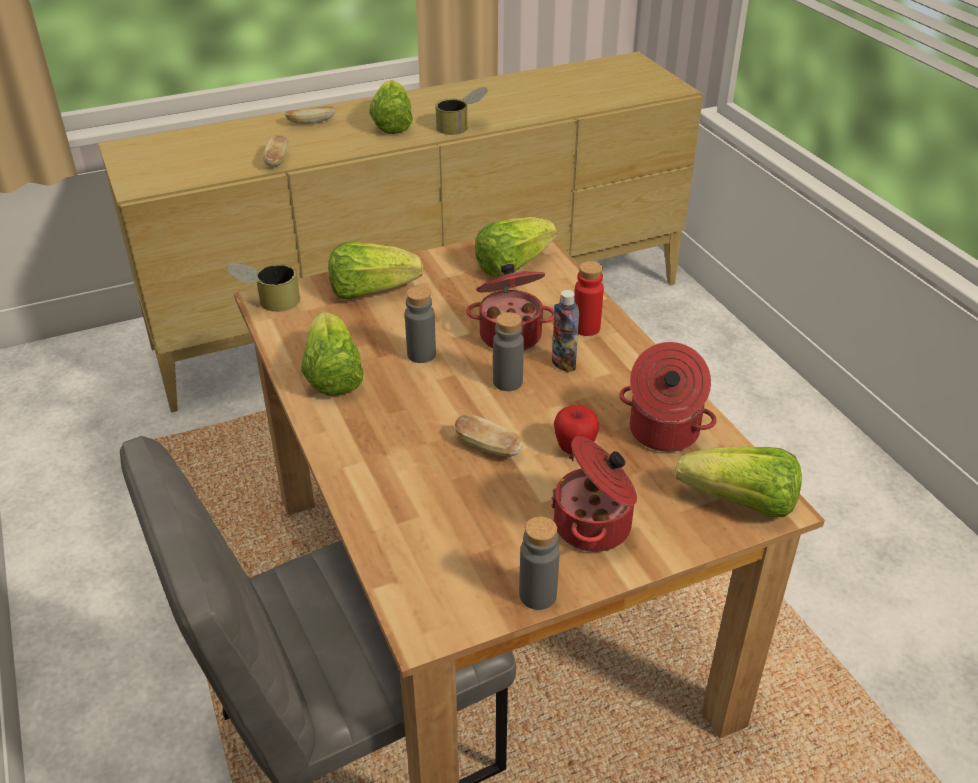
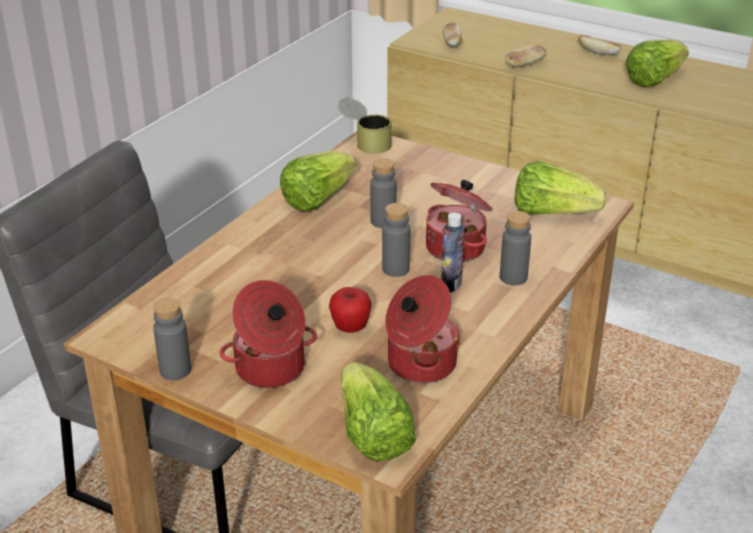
camera: 55 degrees right, 5 degrees down
(371, 291) = (432, 171): lettuce -> none
(461, 127) = (703, 106): can -> none
(487, 448) = (309, 290): bread -> bread (451, 43)
(586, 328) = (513, 277): red bottle -> grey bottle

